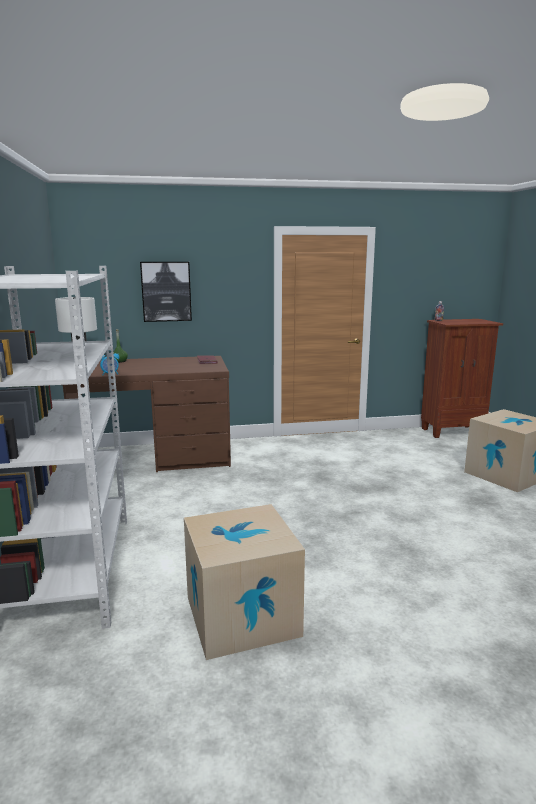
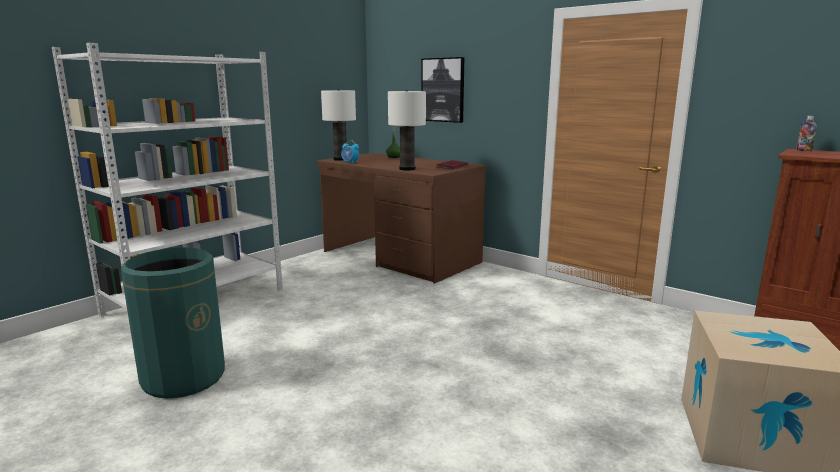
camera: 50 degrees right, 0 degrees up
(185, 370) = (407, 169): none -> white table lamp
(242, 616) = (184, 377): cardboard box -> green trash can

